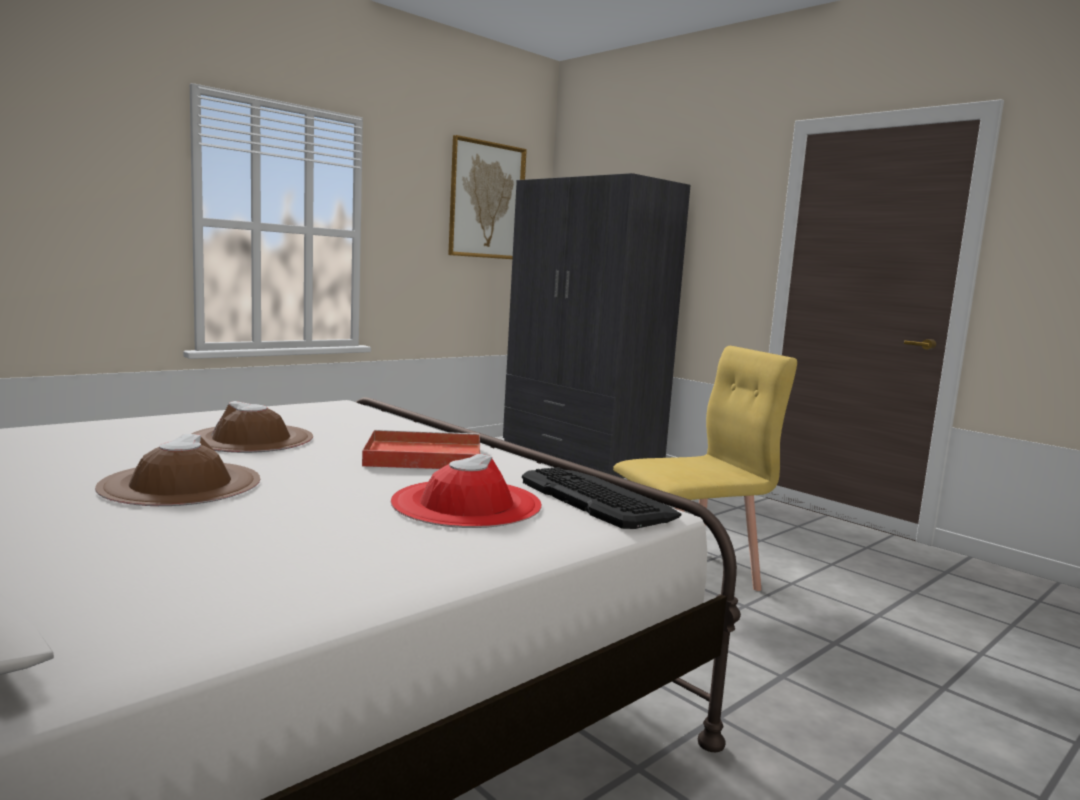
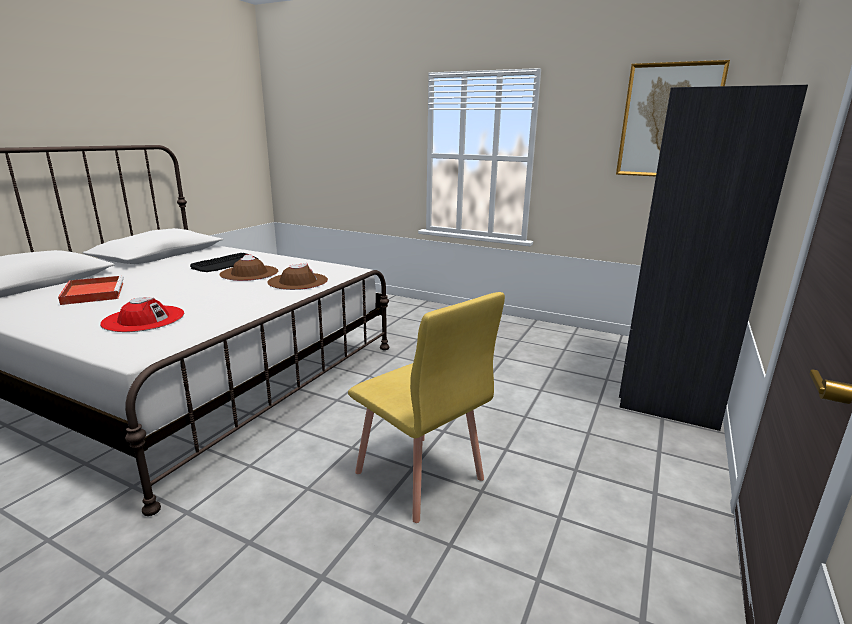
camera: 70 degrees right, 10 degrees up
(181, 484) = (165, 280): brown hat -> brown hat (298, 281)
(421, 456) = (235, 300): red tray -> red tray (93, 292)
(596, 498) = (159, 341): keyboard -> keyboard (225, 263)

